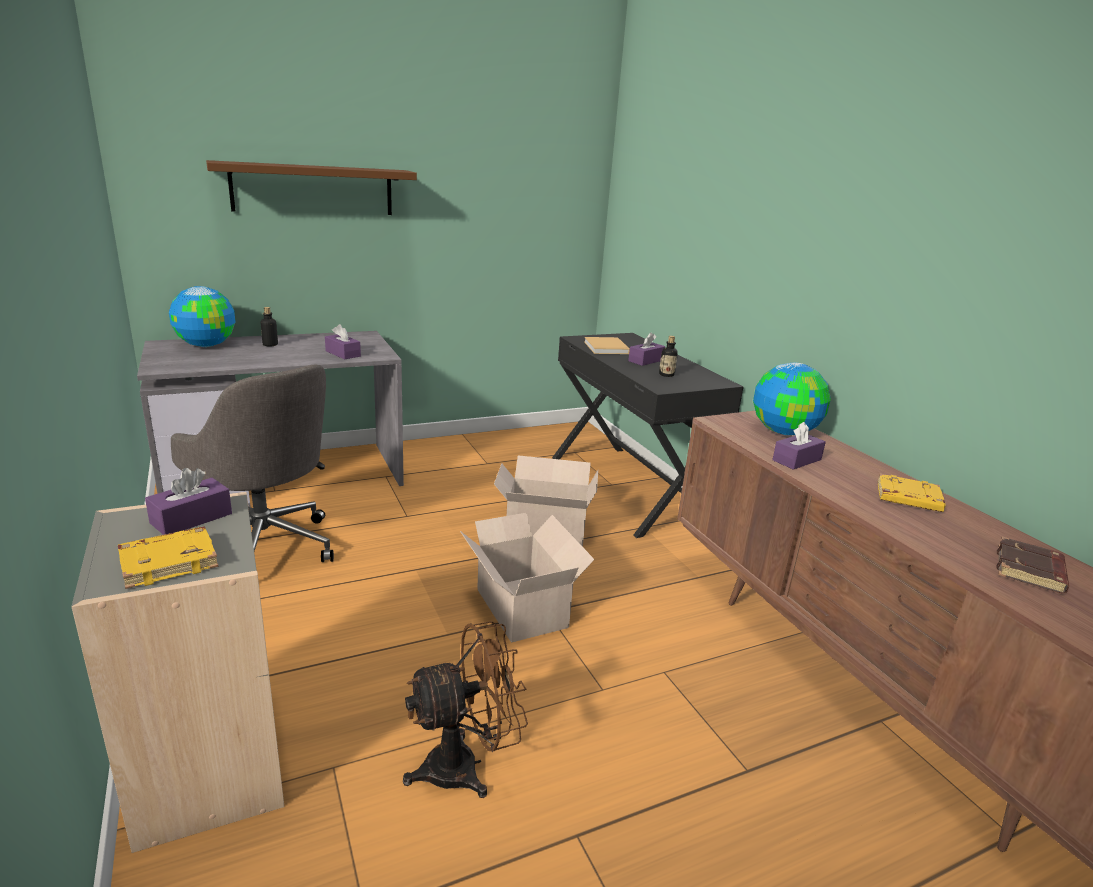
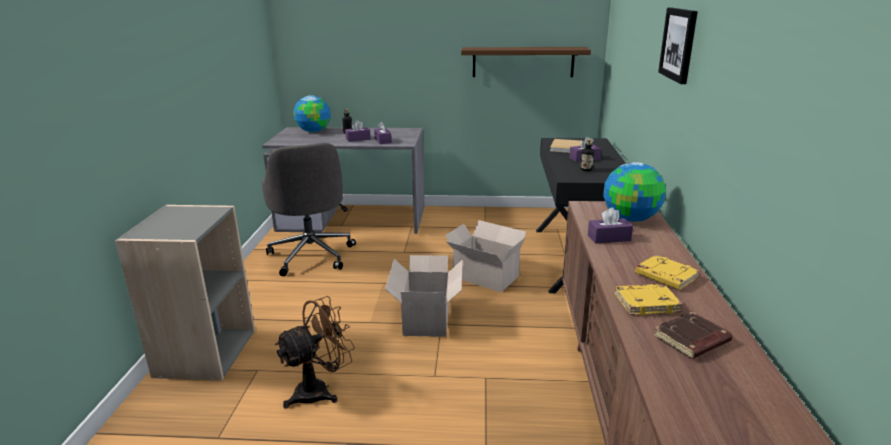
camera: 30 degrees right, 0 degrees up
(169, 561) = (167, 230): yellow book -> yellow book (646, 303)
(191, 518) = (197, 213): purple tissue box -> purple tissue box (358, 139)
(313, 189) = (383, 34): brown shelf -> brown shelf (523, 62)
(465, 766) = (320, 390): brown fan -> brown fan turned 45 degrees counterclockwise
(821, 218) = (679, 44): none -> picture

